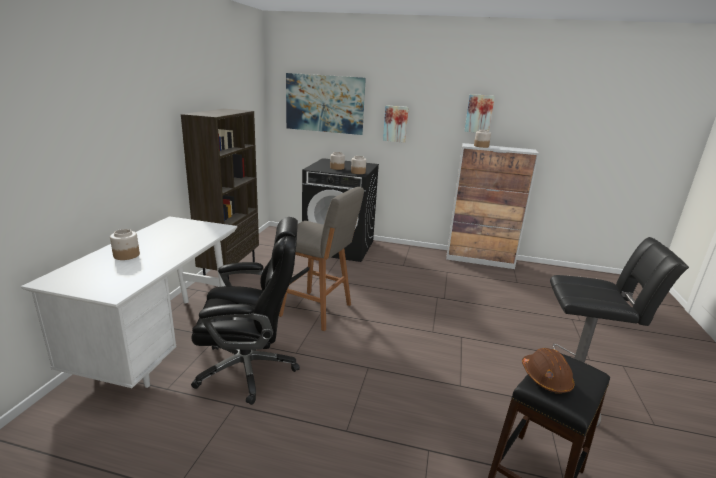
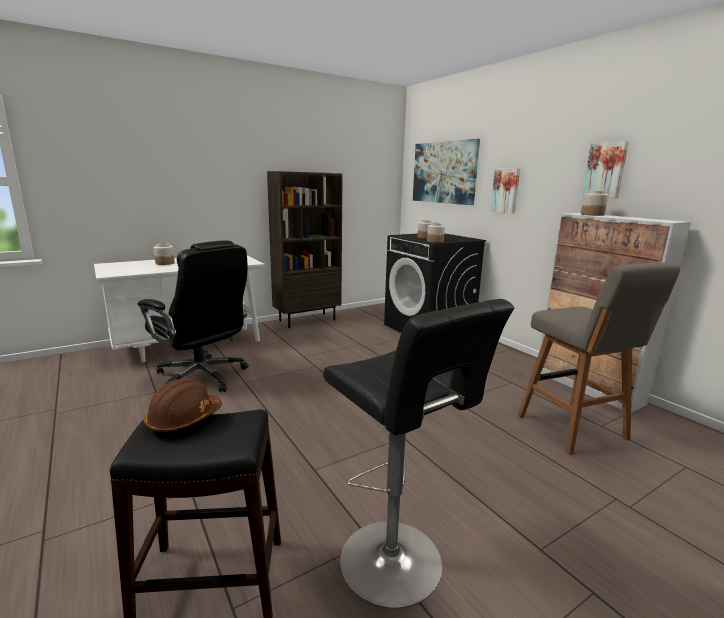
camera: 45 degrees right, 5 degrees down
(318, 311) = (314, 364): grey stool -> grey stool (574, 429)

